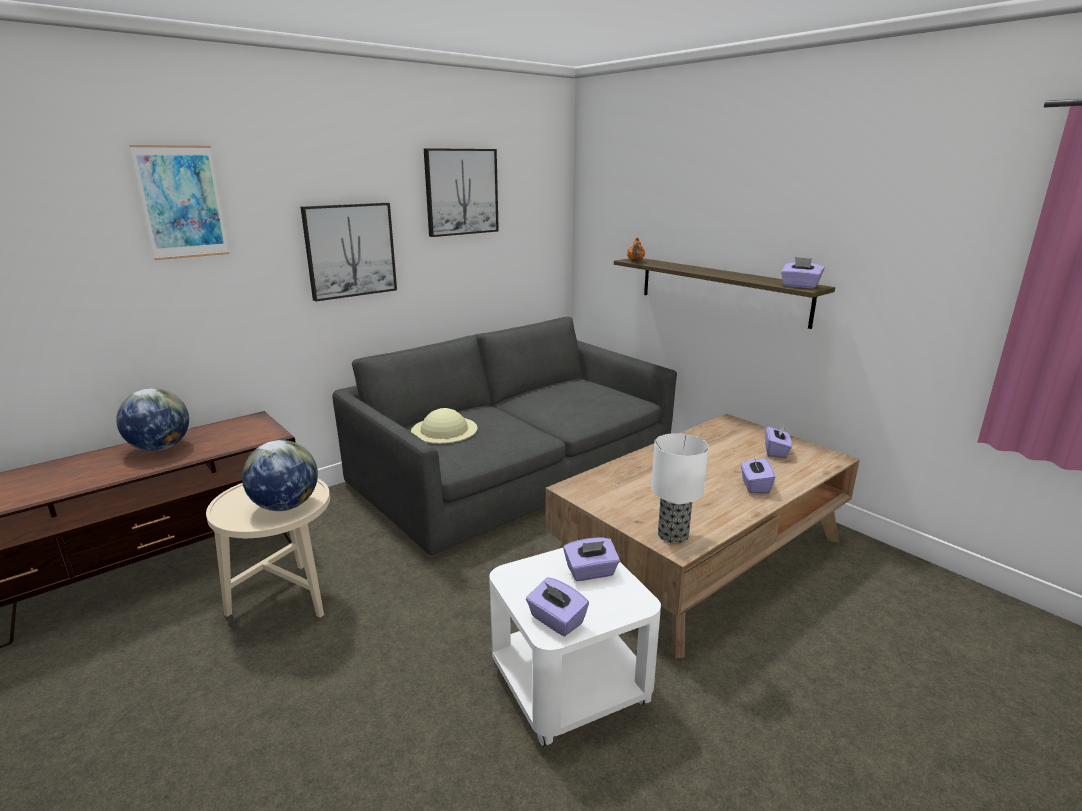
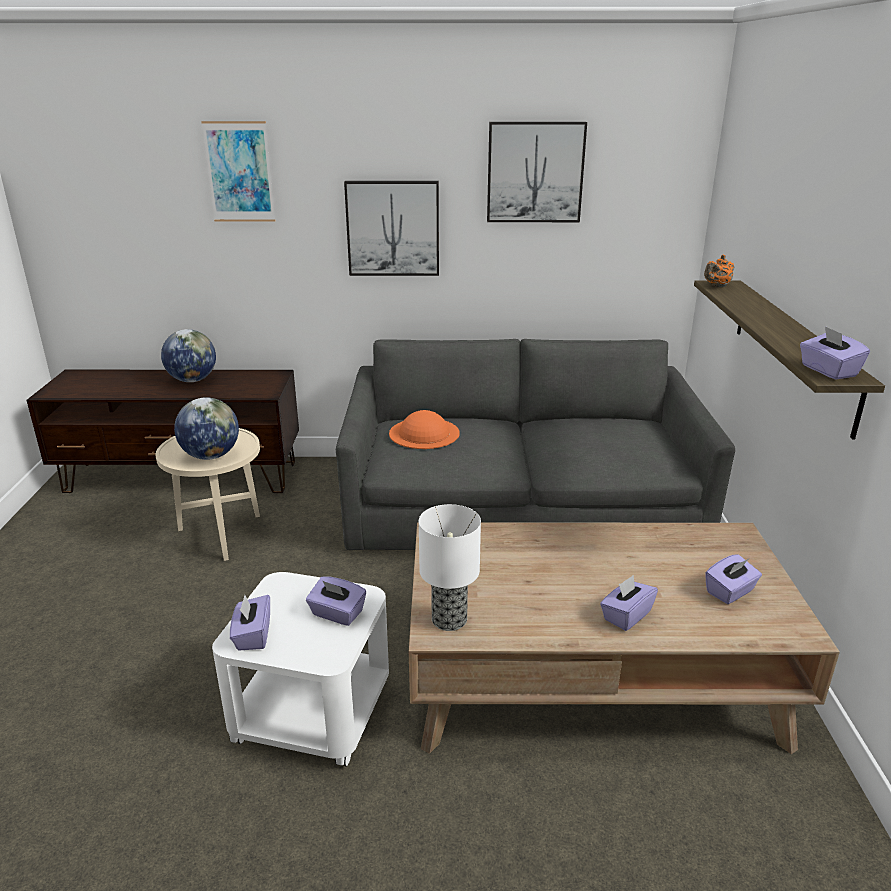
camera: 40 degrees right, 5 degrees up
(444, 429) = (424, 433): beige hat -> orange hat

